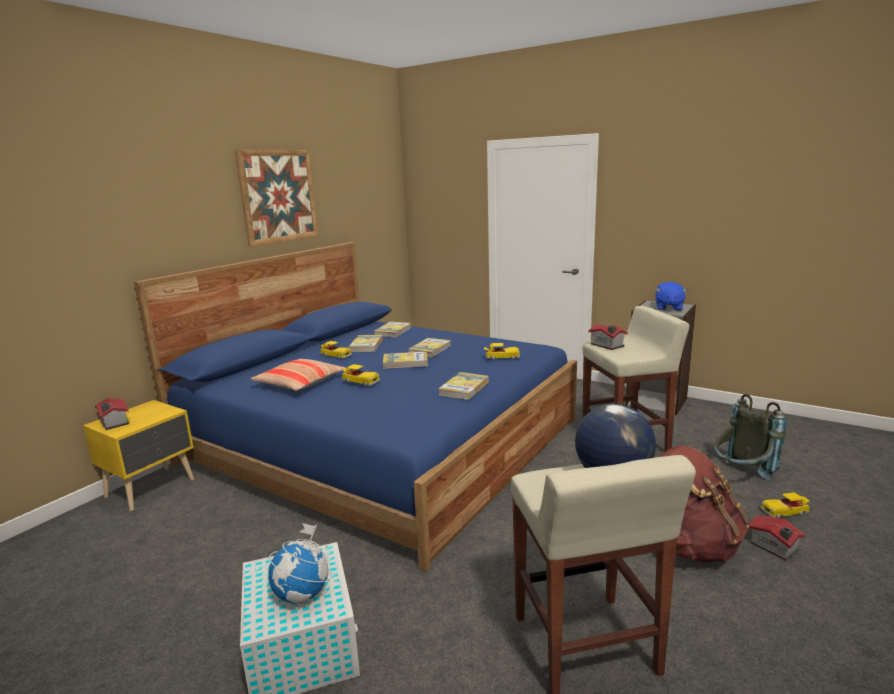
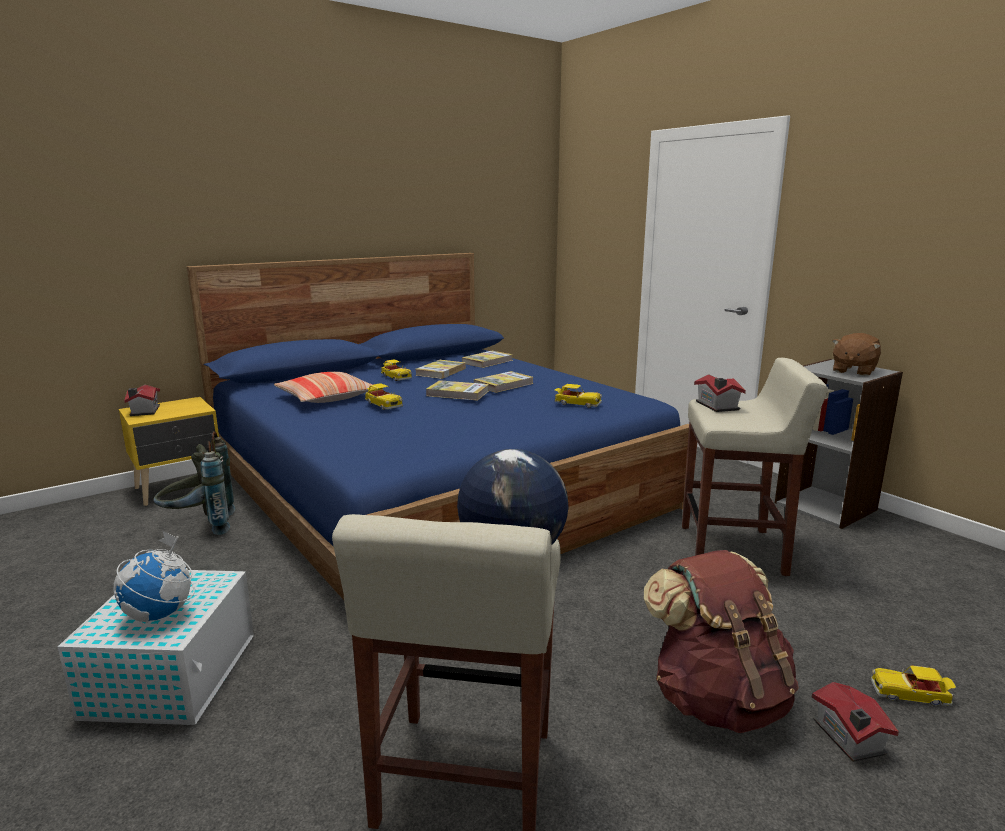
camera: 20 degrees right, 0 degrees up
(278, 196) = (376, 189): picture -> none
(464, 388) = (488, 429): book -> none
(668, 308) = (853, 371): blue plush toy -> brown plush toy
(740, 477) = (876, 629): grey backpack -> grey backpack (200, 526)

